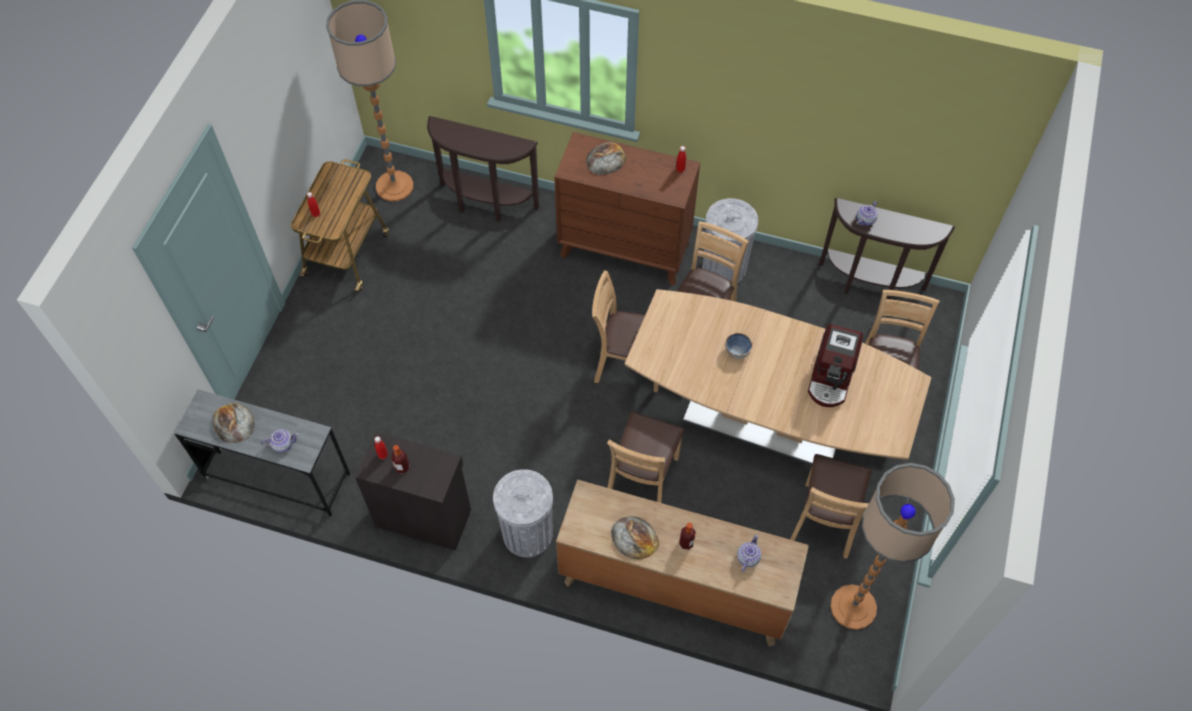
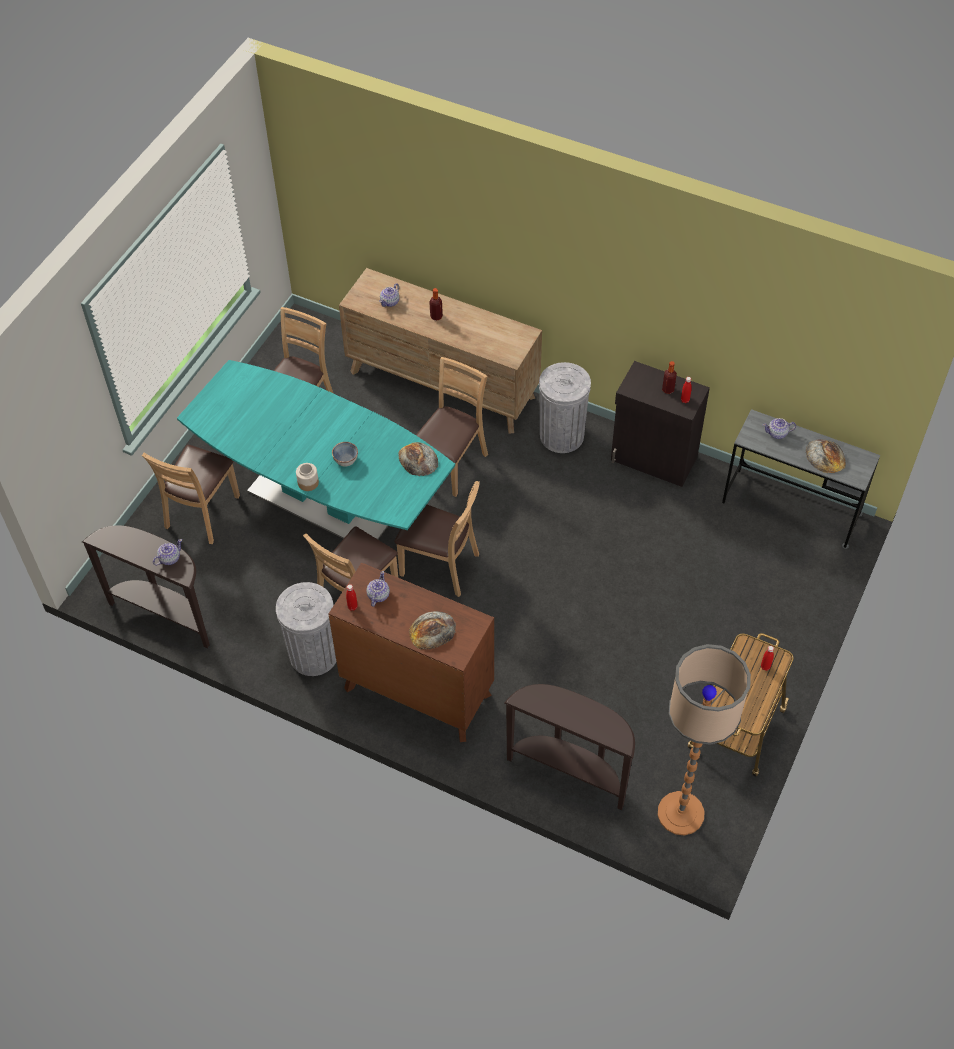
camera: 170 degrees left, 5 degrees down
(634, 537) = (477, 324): bread -> bread (418, 459)
(660, 181) = (378, 595): none -> teapot
(765, 419) = (323, 500): brown dining table -> turquoise dining table
(767, 322) = (308, 482): none -> jar
(831, 378) = (268, 426): coffee machine -> none
(853, 607) = (302, 354): floor lamp -> none

